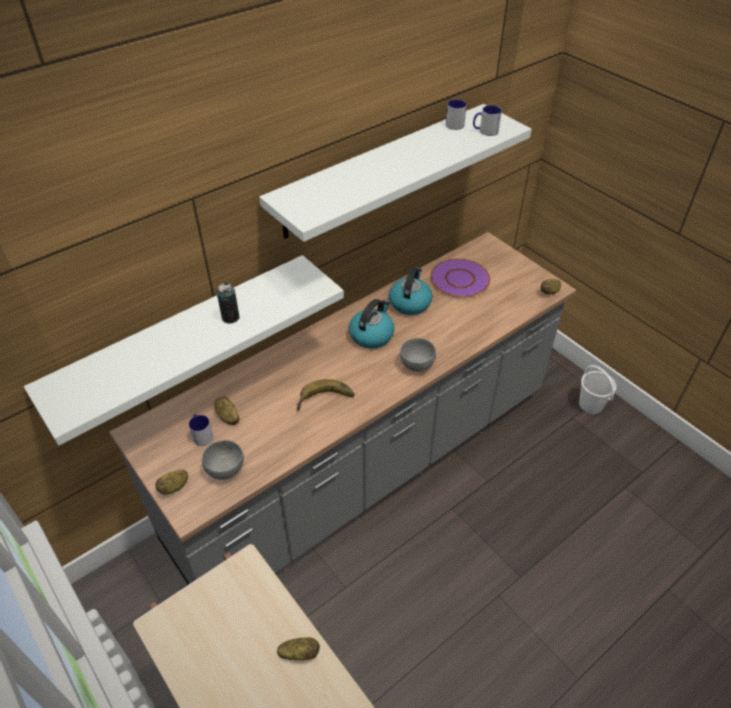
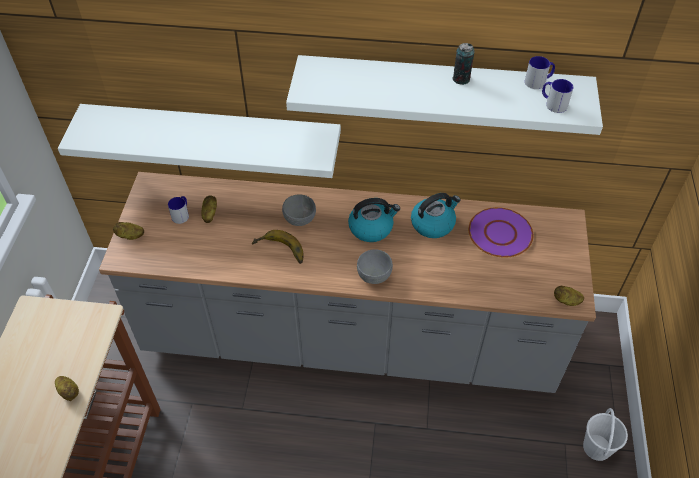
camera: 45 degrees right, 5 degrees up
(225, 470) = (167, 248): grey bowl -> grey bowl (299, 219)
(230, 317) = (235, 139): can -> can (461, 79)

